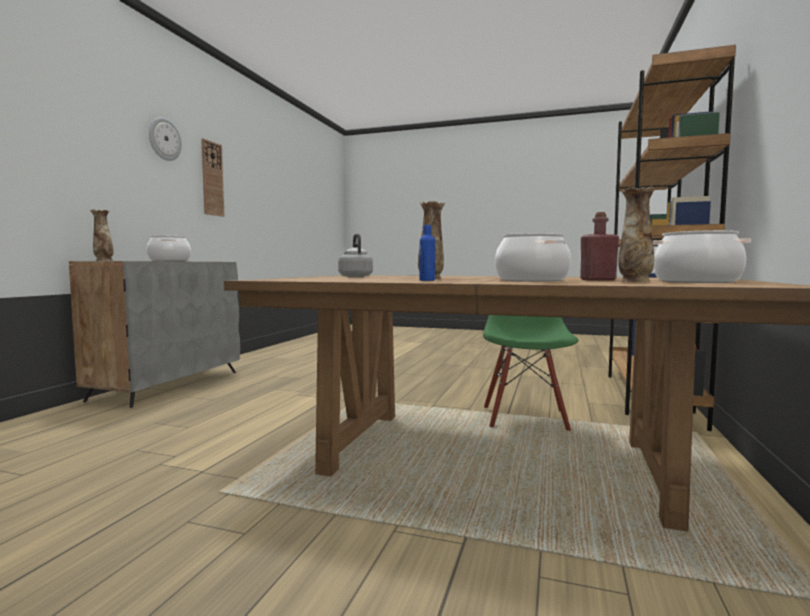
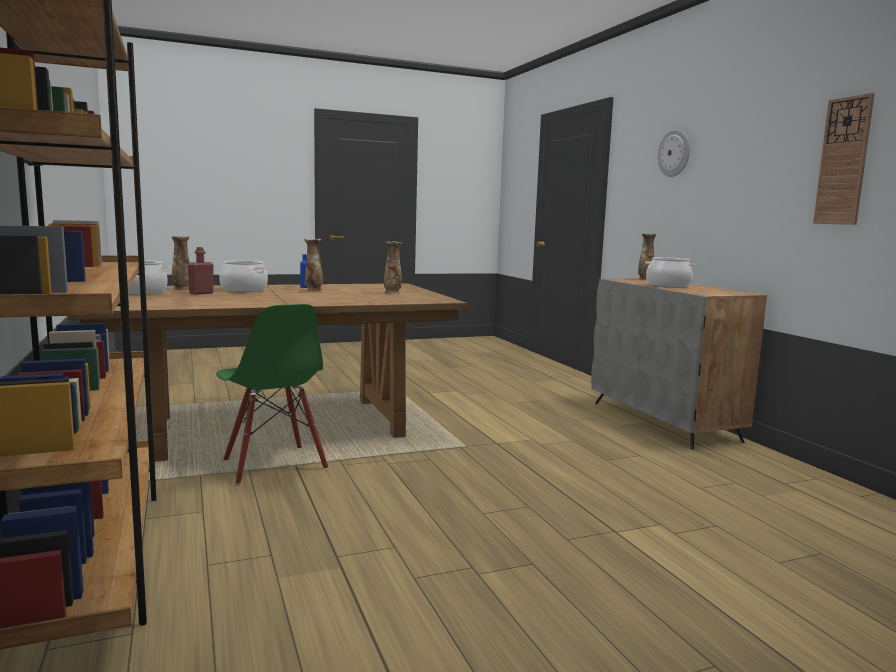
camera: 140 degrees right, 5 degrees up
(164, 139) = (766, 129): wall clock -> wall clock (674, 153)
(355, 277) = (392, 293): grey kettle -> vase

